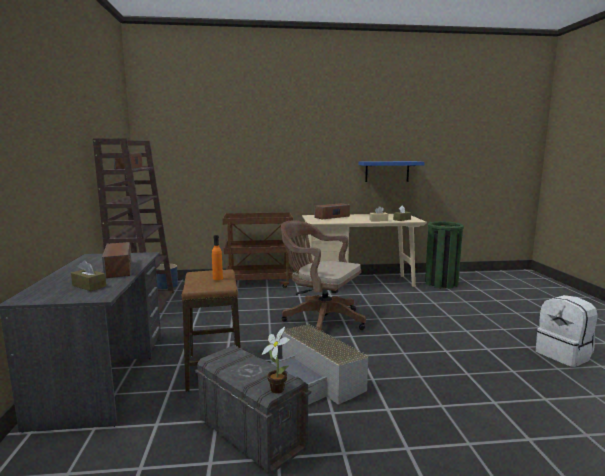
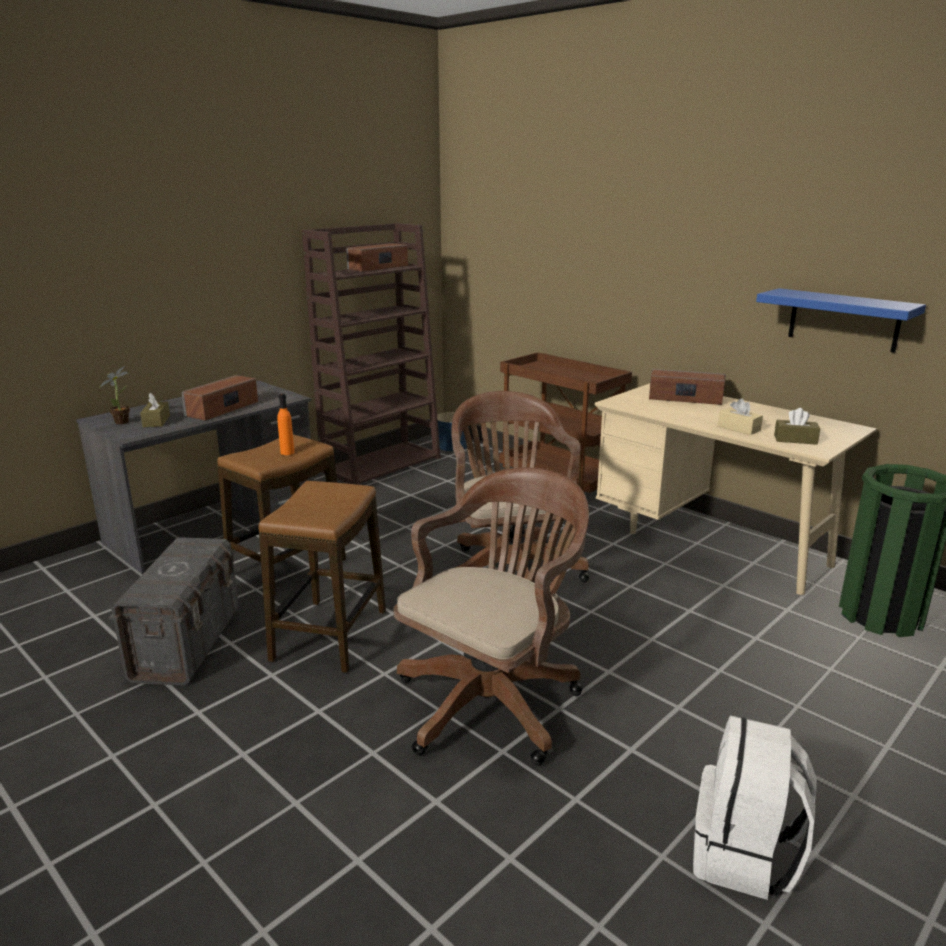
camera: 50 degrees right, 10 degrees up
(277, 388) = (144, 596): potted plant -> potted plant (124, 421)
(314, 381) = (330, 635): grey storage box -> stool
(425, 361) = (493, 700): none -> brown office chair

